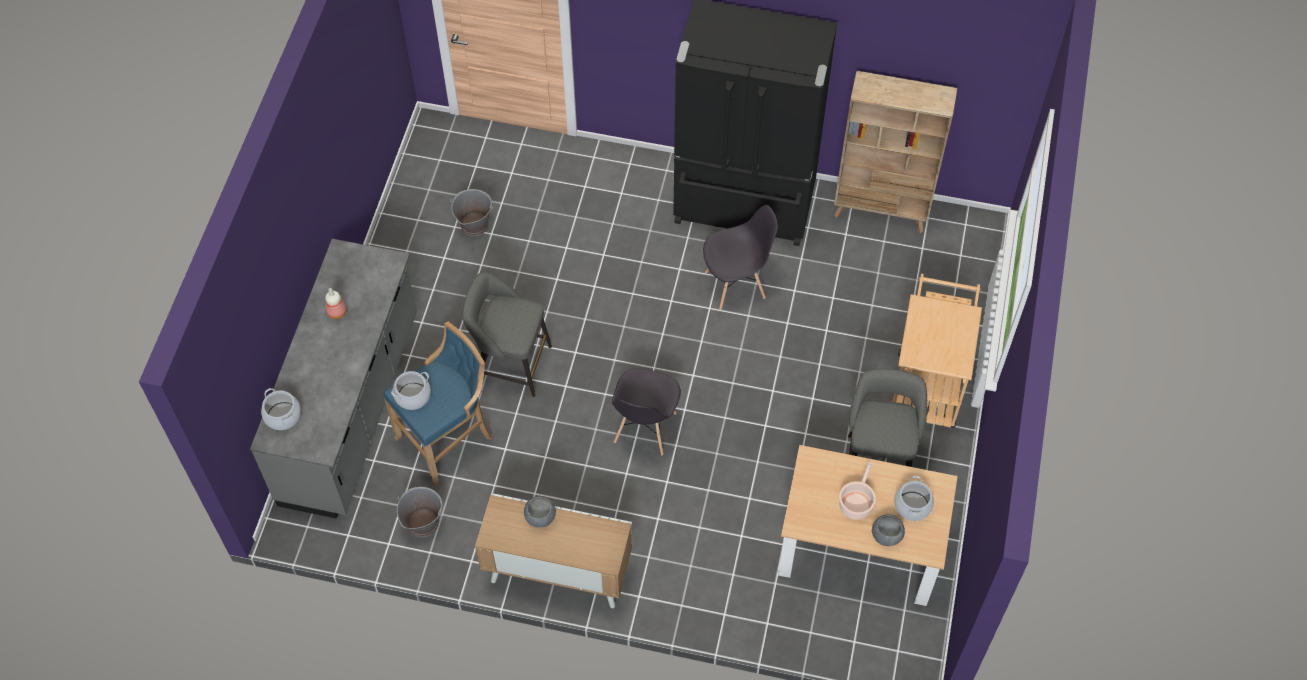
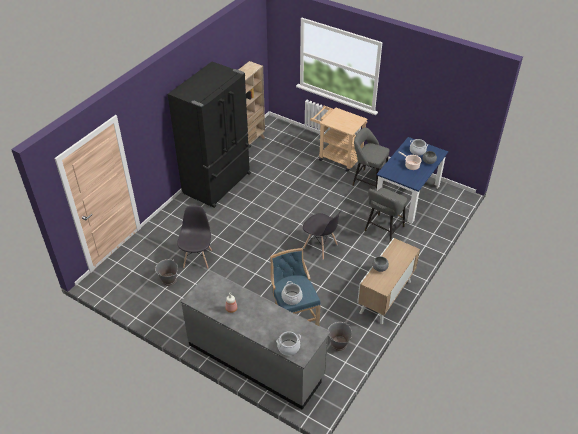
camera: 70 degrees left, 15 degrees down
(510, 364) = (261, 286): grey stool -> grey stool (383, 230)
(736, 284) = (259, 197): grey chair -> grey chair (197, 258)
(859, 549) = (407, 197): beige dining table -> blue dining table

